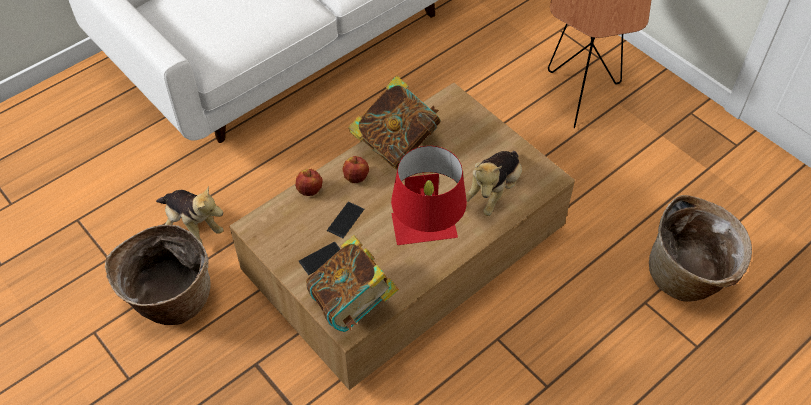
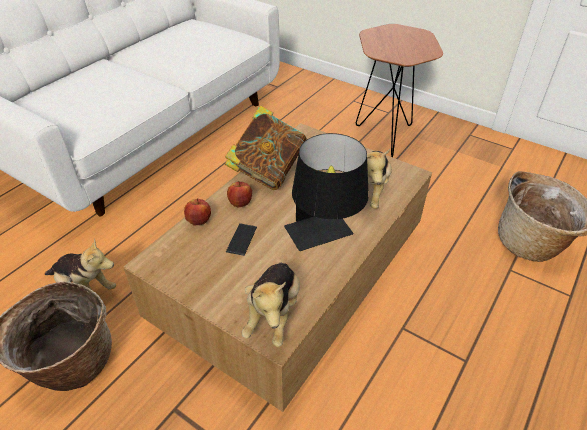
camera: 15 degrees left, 10 degrees down
(321, 258) = (228, 278): phone -> none
(352, 303) = (273, 314): book -> plush toy
(427, 236) = (324, 238): red table lamp -> black table lamp

